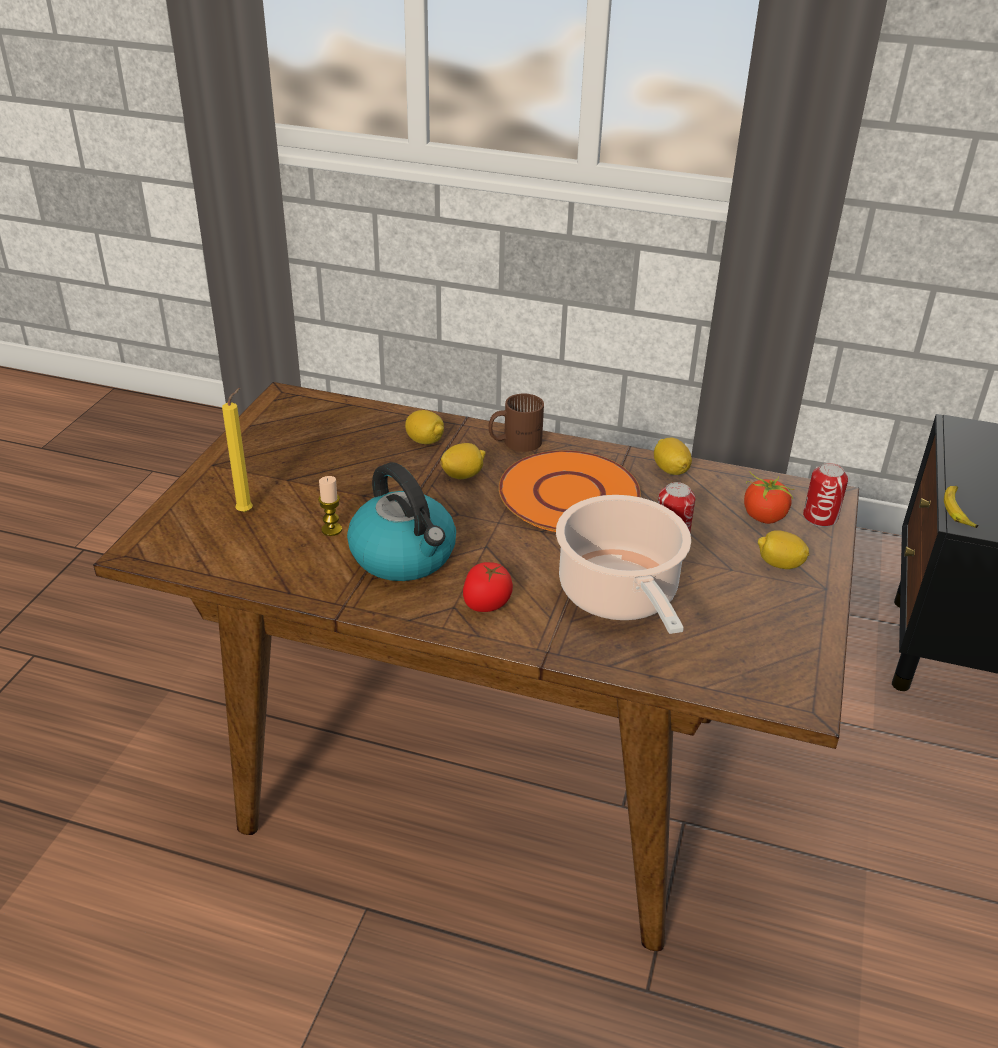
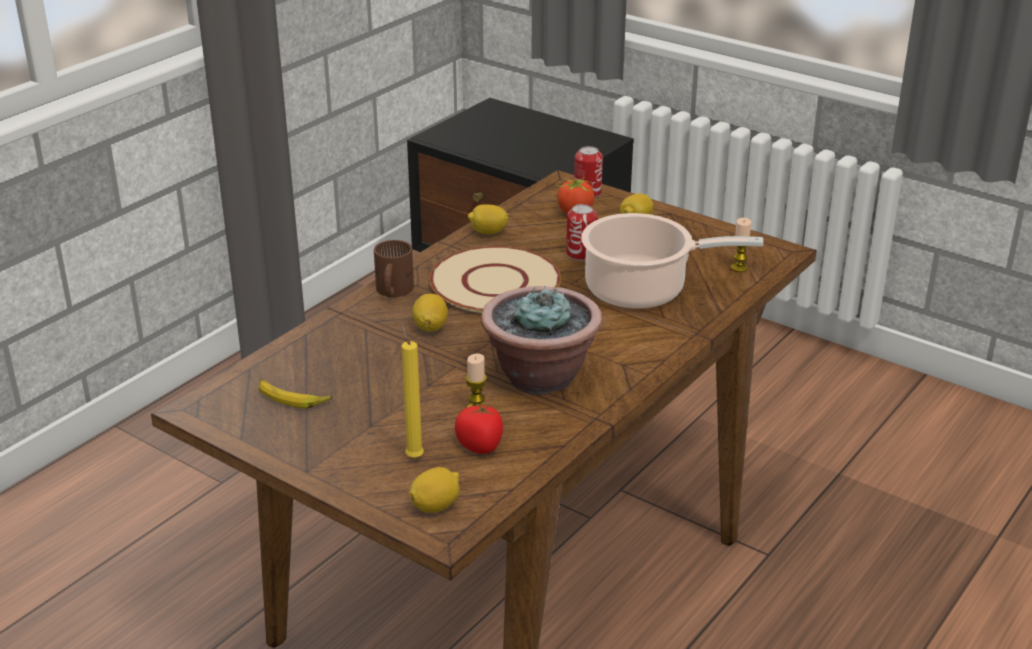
camera: 70 degrees left, 5 degrees down
(404, 556) = (540, 377): kettle -> potted plant
(425, 441) = (356, 337): lemon -> lemon (435, 506)
(486, 603) = (625, 348): tomato -> tomato (480, 445)
(569, 495) = (496, 283): orange plate -> beige plate
(729, 666) = (739, 267): none -> candle
(958, 510) = (536, 172): banana -> banana (292, 398)

